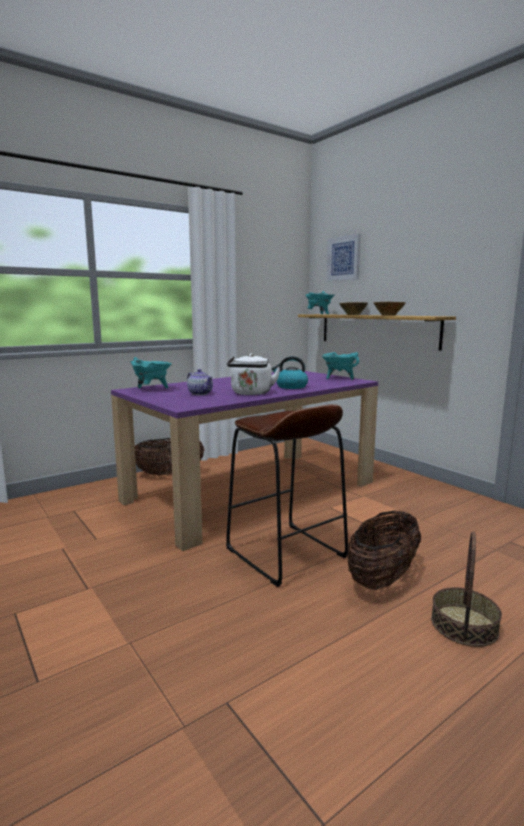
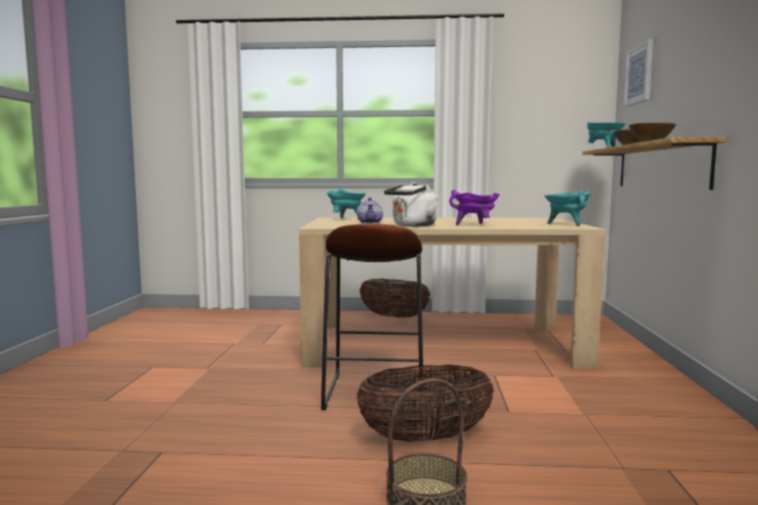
camera: 40 degrees right, 5 degrees down
(251, 491) = (441, 344): purple dining table -> beige dining table
(291, 387) = (475, 225): kettle -> purple cooking pot

